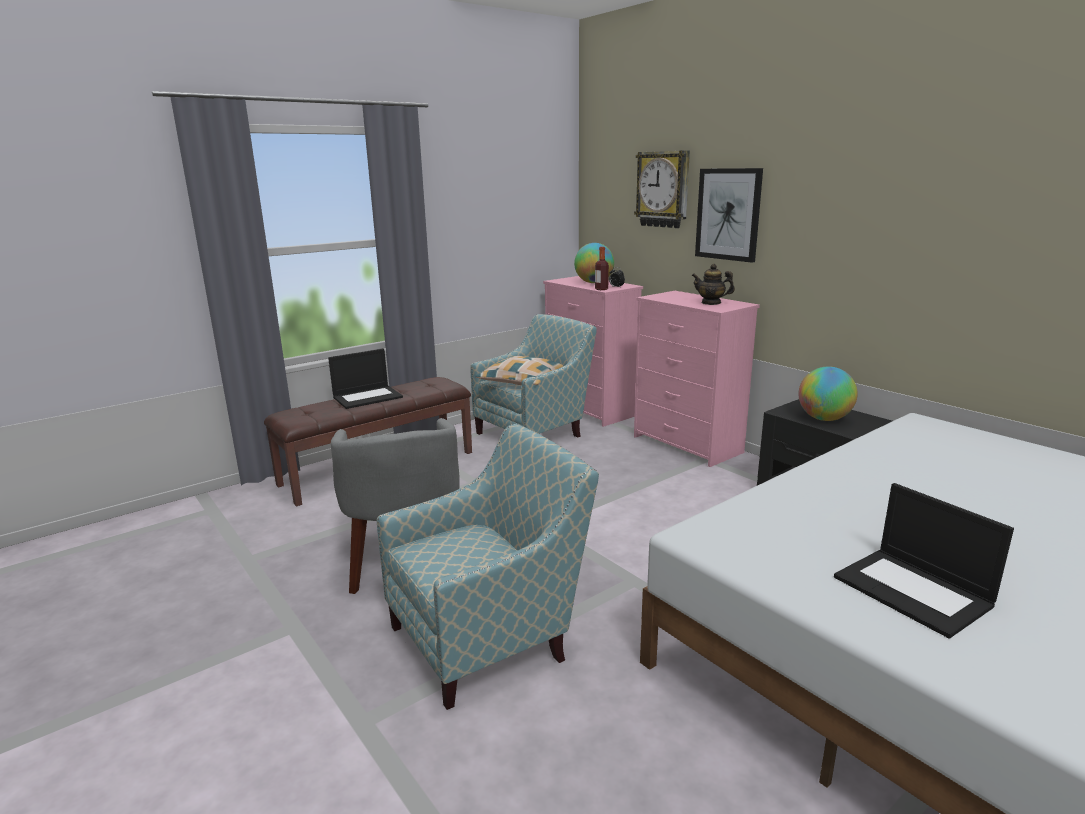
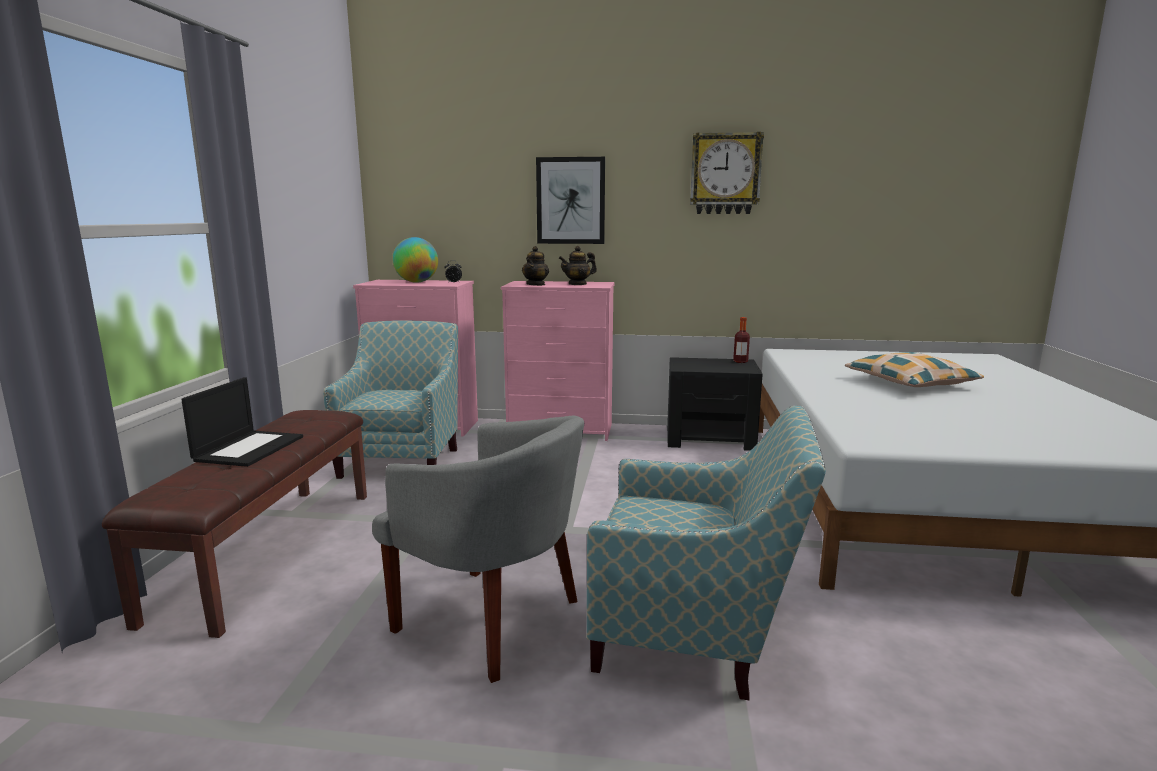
camera: 45 degrees left, 5 degrees down
(490, 635) = (696, 635): armchair -> armchair turned 90 degrees clockwise
(521, 380) = (395, 396): pillow -> pillow (910, 383)
(601, 289) = (444, 285): bottle -> bottle (740, 361)
(663, 189) = (488, 179): wall clock -> wall clock (725, 174)
(672, 298) = (536, 284): none -> teapot
(824, 419) = (715, 366): globe -> none
(914, 591) = (1009, 428): laptop -> none

